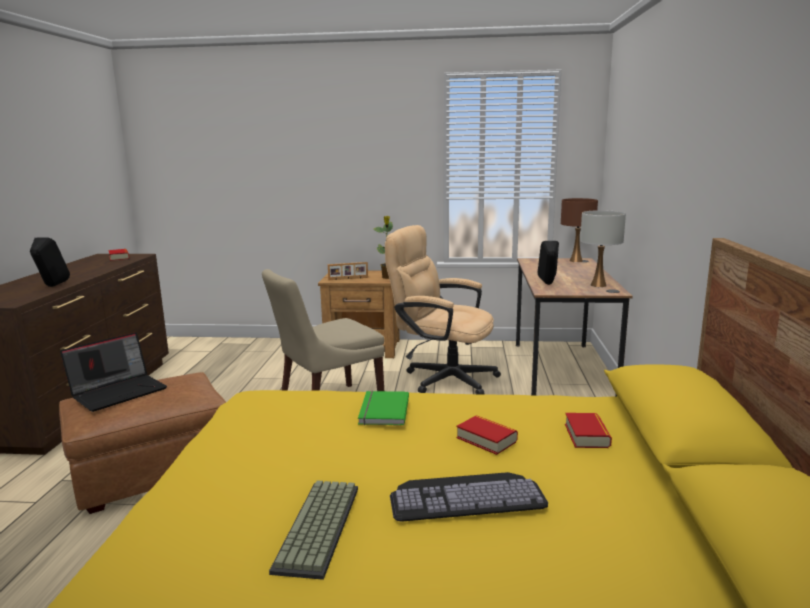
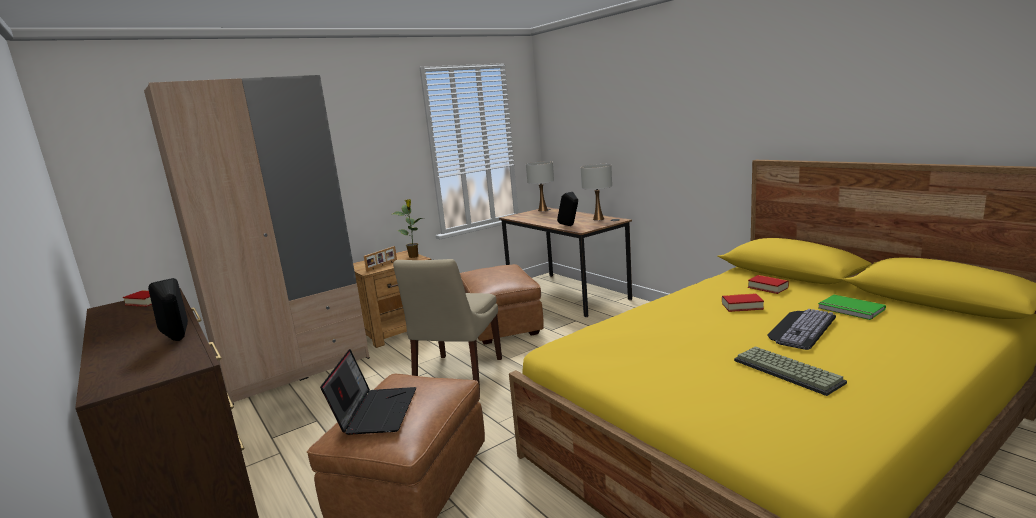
camera: 40 degrees left, 0 degrees up
(256, 350) = (295, 368): none -> beige wardrobe
(382, 410) = (664, 316): green book -> green book (850, 309)
(442, 378) = (501, 325): beige office chair -> brown ottoman
(576, 261) = (543, 210): brown table lamp -> white table lamp

